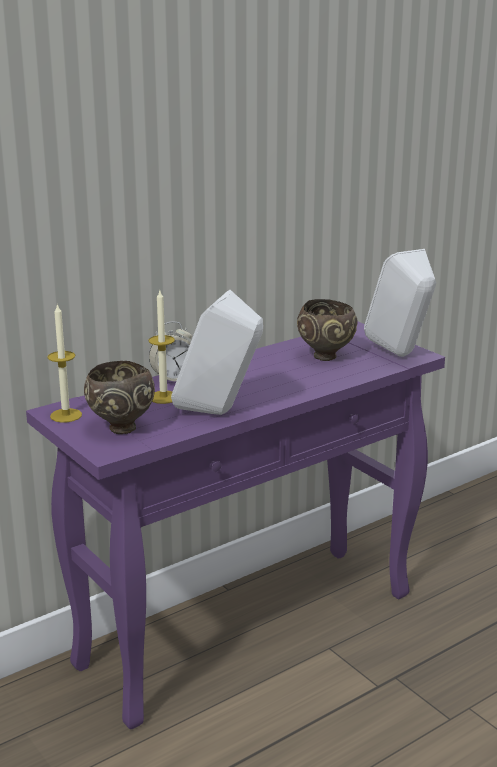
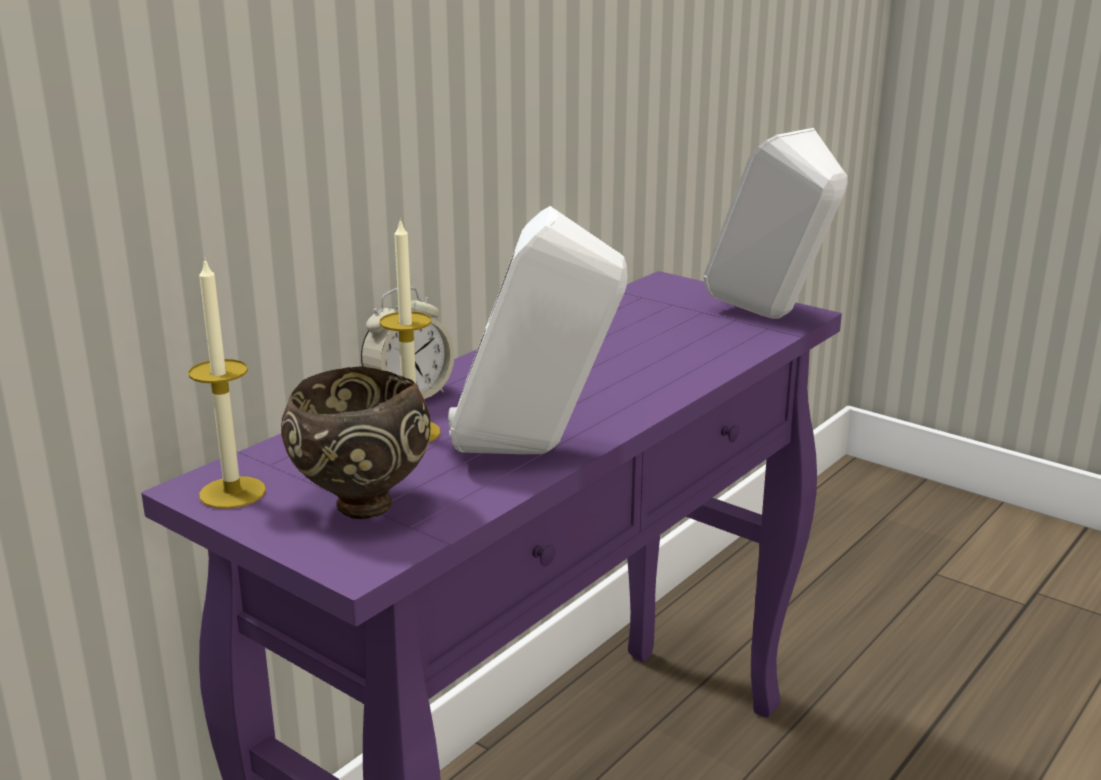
camera: 15 degrees left, 0 degrees up
(327, 357) = (654, 331): brown bowl -> none

